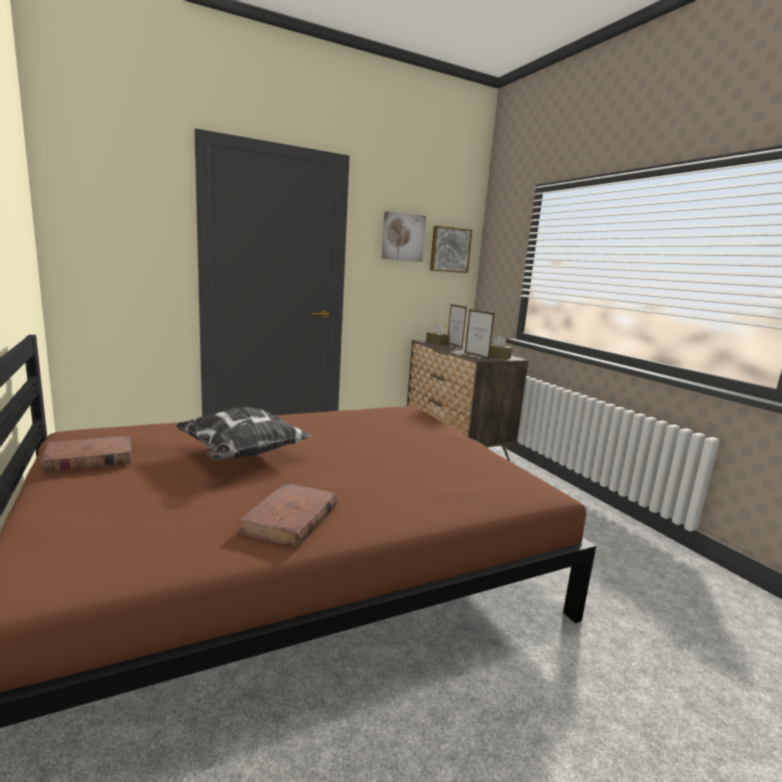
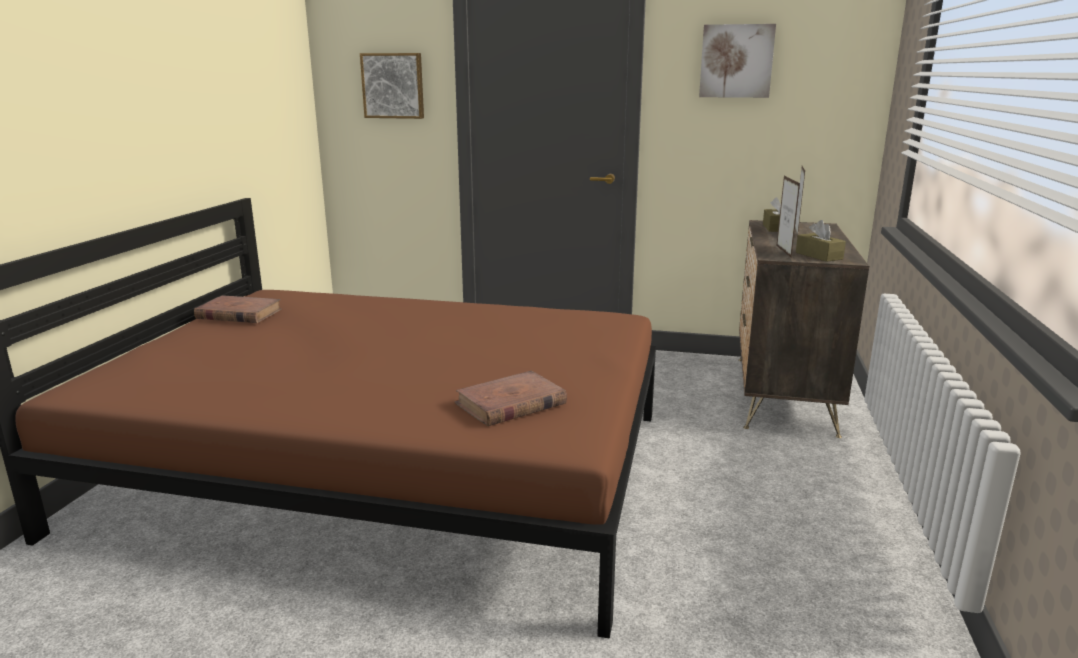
camera: 40 degrees right, 5 degrees up
(242, 455) = (346, 334): pillow -> none
(290, 519) = (281, 394): brown book -> brown book (510, 404)
(449, 250) = (826, 74): picture -> picture (393, 86)

